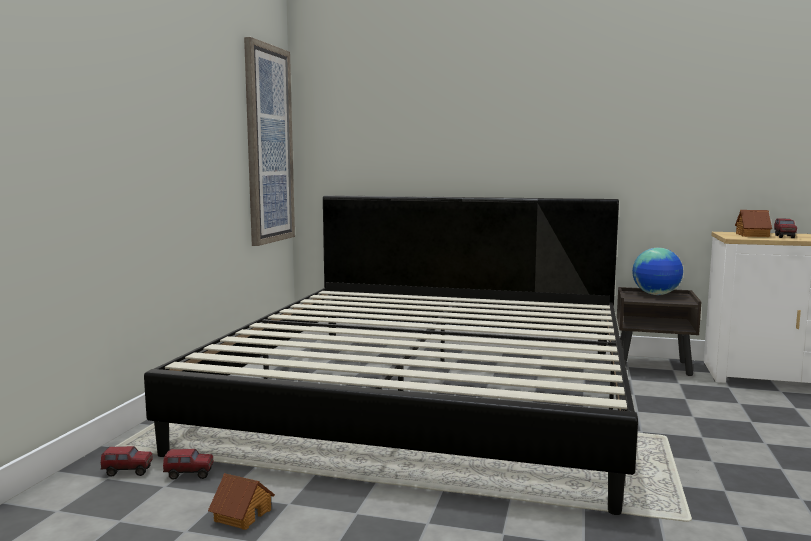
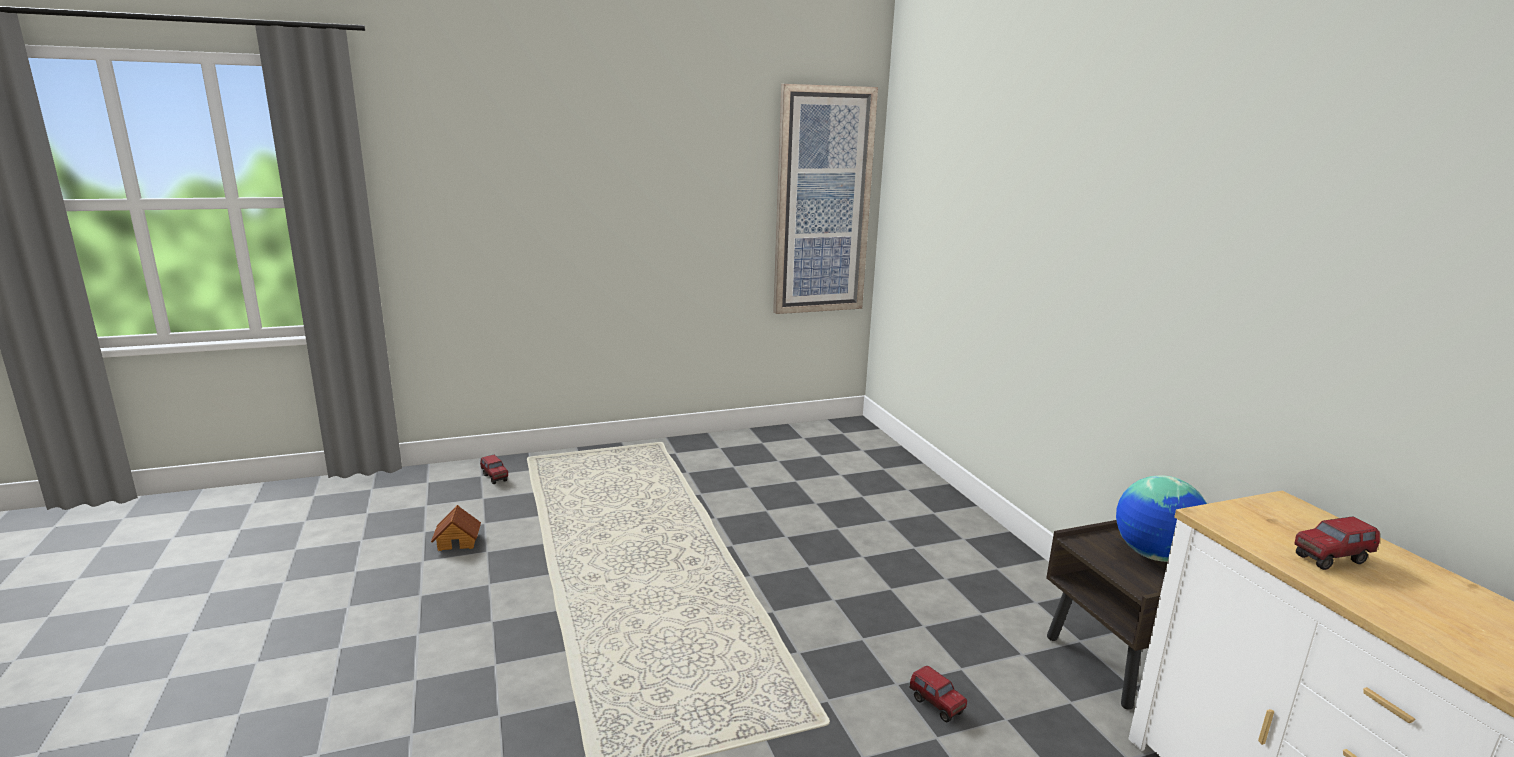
camera: 55 degrees right, 10 degrees up
(189, 475) = (506, 498): toy truck -> toy truck (936, 705)
(427, 395) = (774, 534): bed -> none
(753, 235) = (1287, 528): toy house -> none

